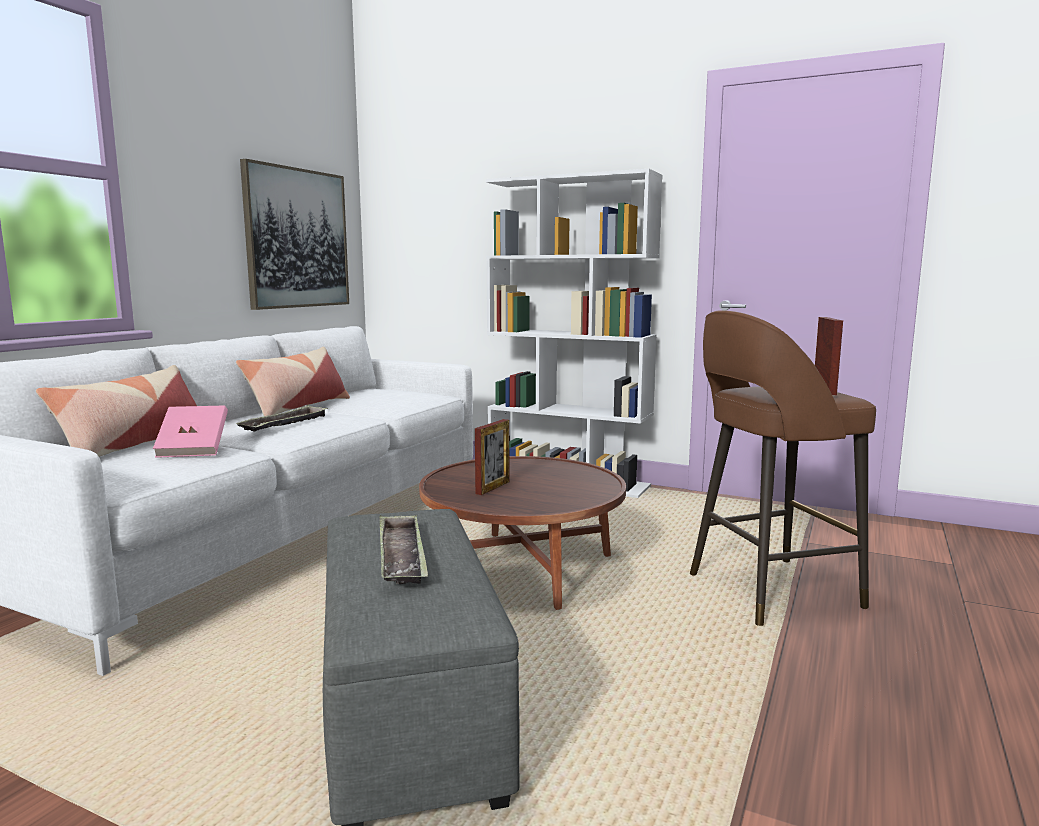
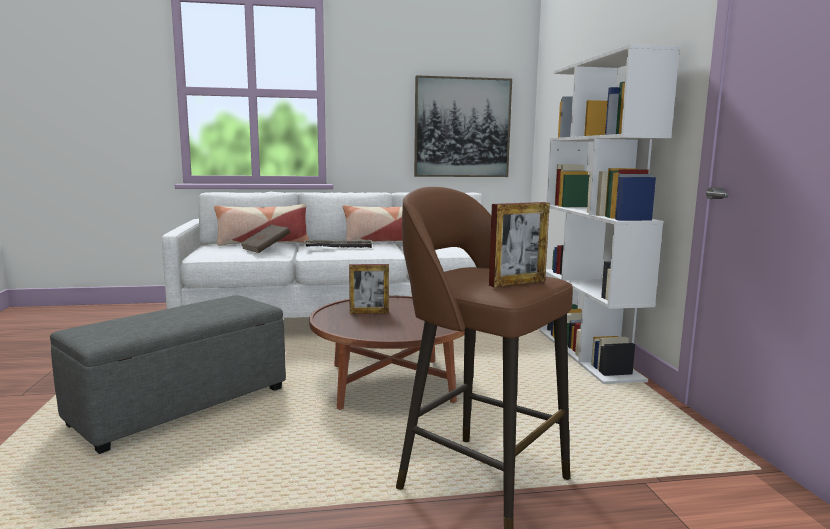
camera: 55 degrees right, 0 degrees up
(194, 449) = (266, 249): pink book -> brown book
(401, 556) = (177, 313): tray -> none

